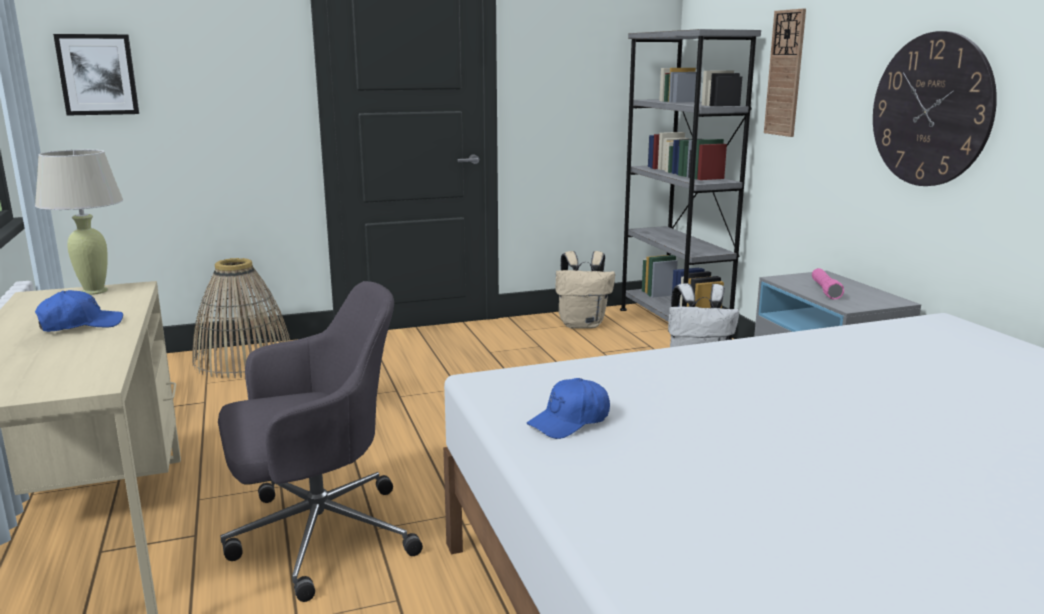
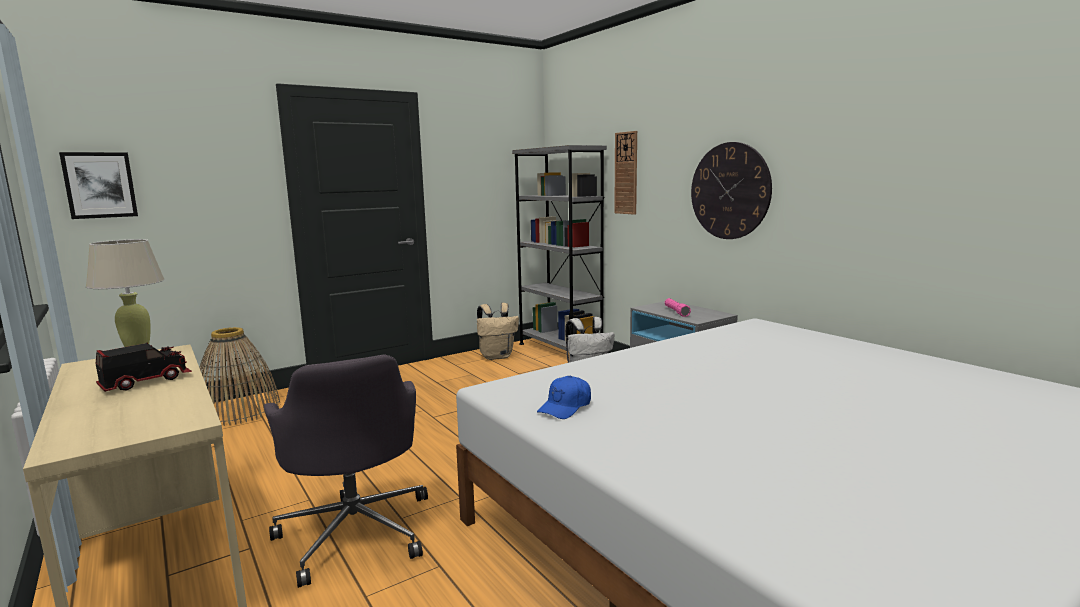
camera: 15 degrees left, 5 degrees down
(80, 325) = (145, 381): blue cap -> toy truck
(317, 536) = (356, 531): grey office chair -> grey office chair turned 105 degrees clockwise

